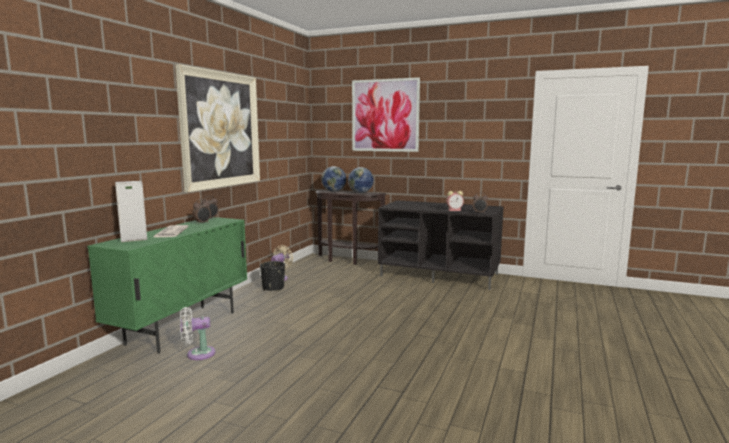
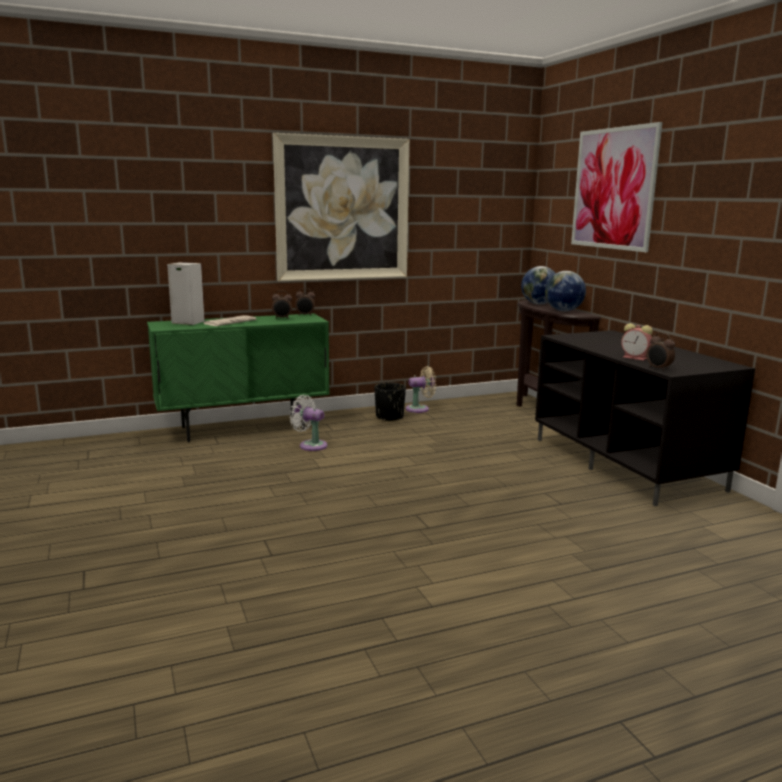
camera: 45 degrees right, 5 degrees up
(197, 354) = (208, 453): white fan -> white fan (310, 445)

